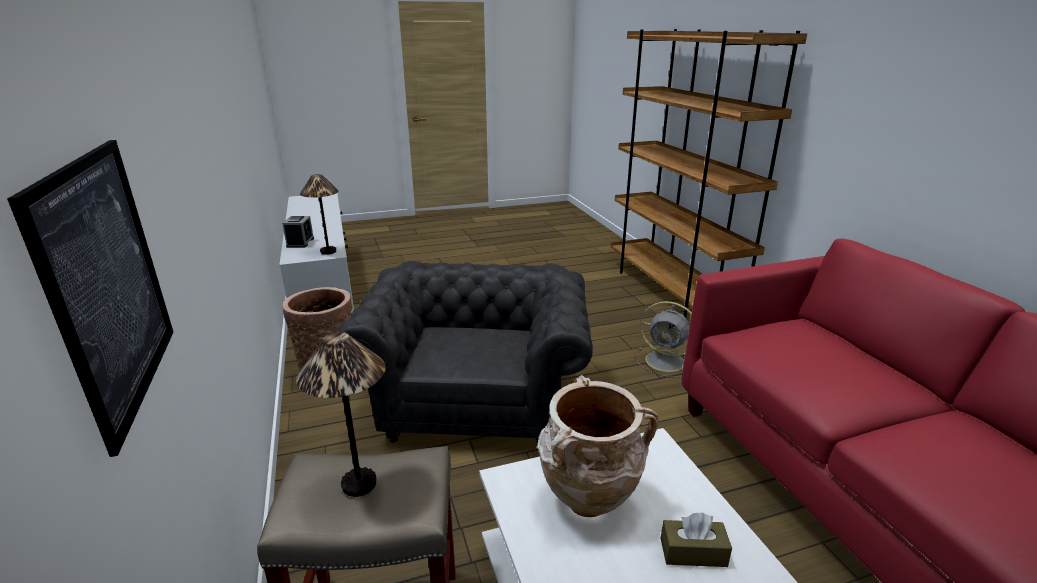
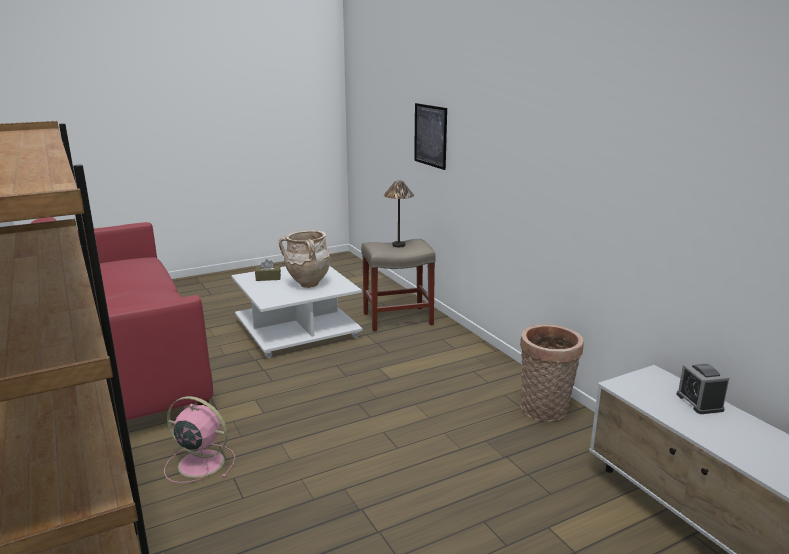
camera: 170 degrees right, 5 degrees down
(328, 252) = (633, 388): table lamp -> none
(477, 400) = (395, 405): grey armchair -> none
(667, 362) = (199, 463): grey fan -> pink fan

